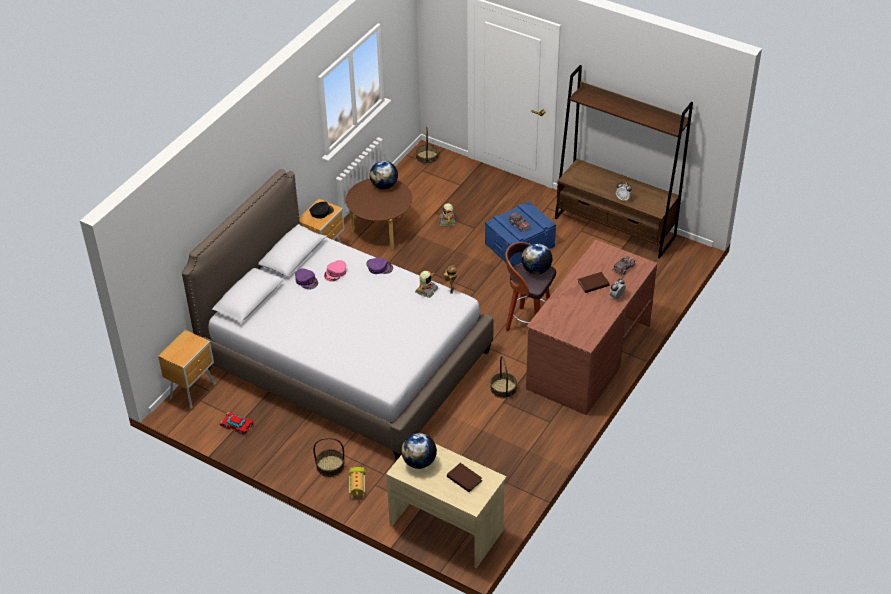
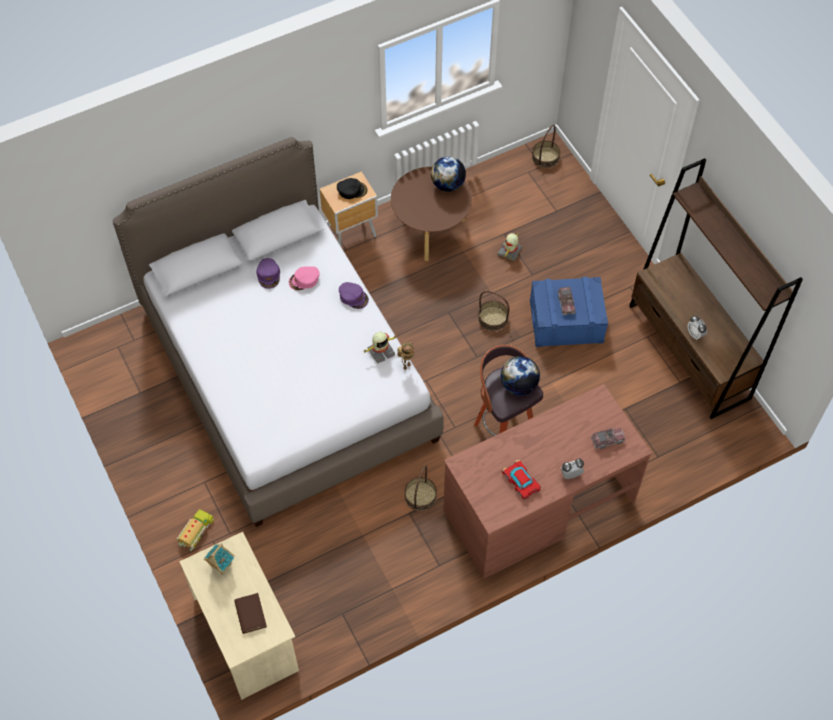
camera: 30 degrees right, 15 degrees up
(193, 391) = (119, 332): brown nightstand -> none
(237, 425) = (131, 396): toy car -> toy car (520, 481)
(330, 466) = (185, 494): basket -> basket (493, 318)
(419, 462) = (221, 566): globe -> toy house
(593, 284) = (557, 443): brown book -> none

